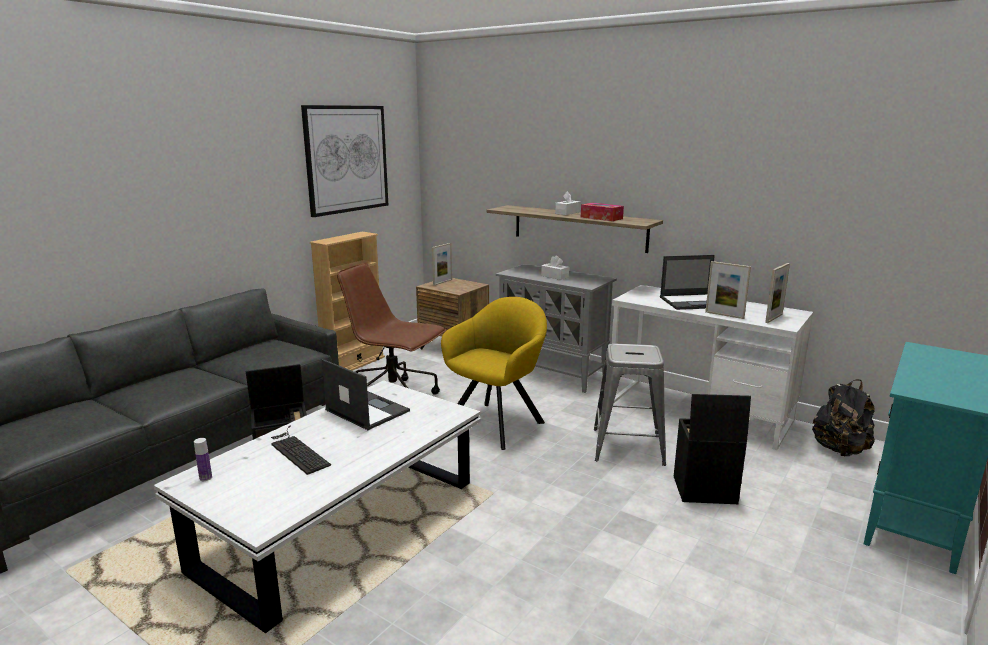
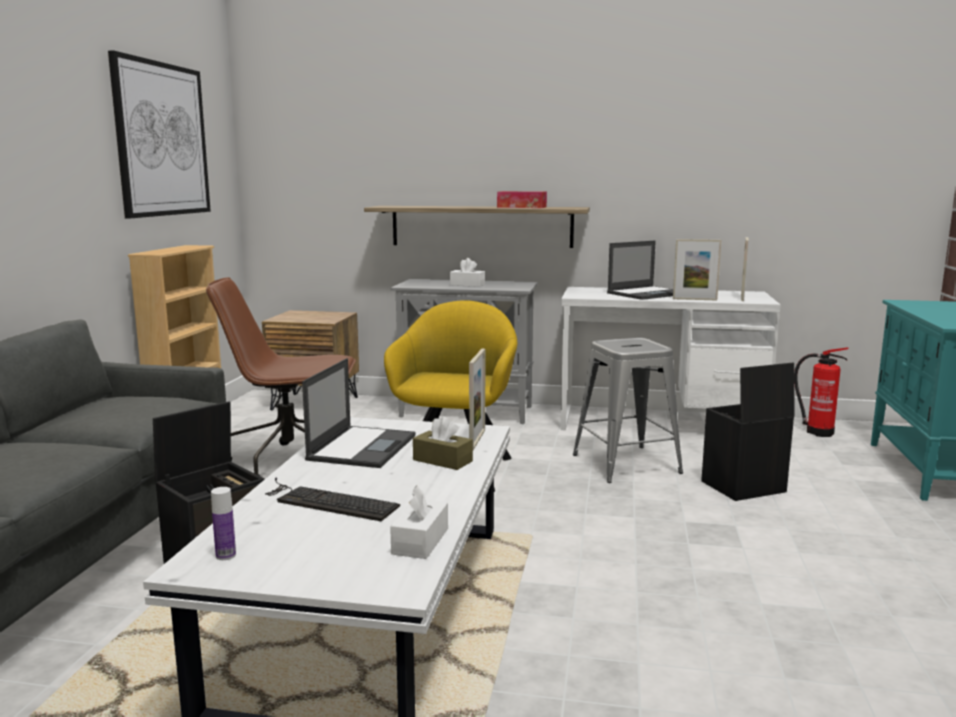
camera: 25 degrees left, 5 degrees down
(366, 410) = (362, 447): laptop -> laptop turned 90 degrees clockwise
(399, 433) = (442, 460): none -> brown tissue box
(442, 282) = (293, 315): picture frame -> picture frame (477, 439)
(567, 213) = (471, 206): white tissue box -> white tissue box (420, 541)
(839, 450) = (817, 432): black backpack -> fire extinguisher

